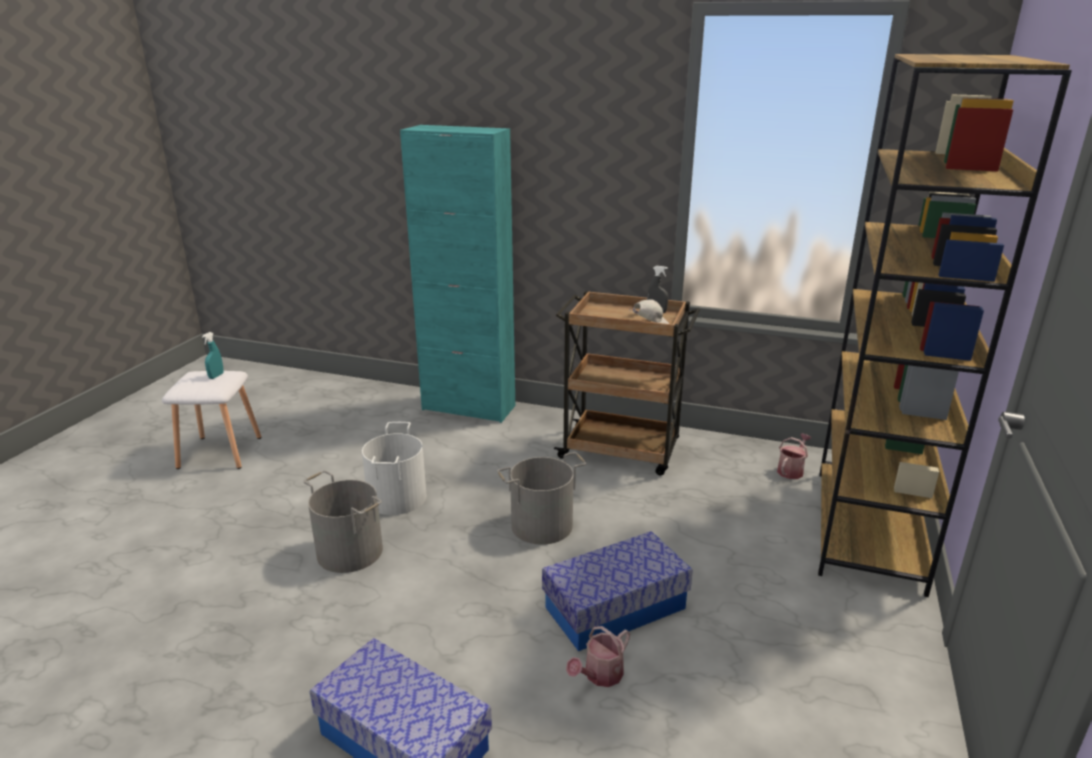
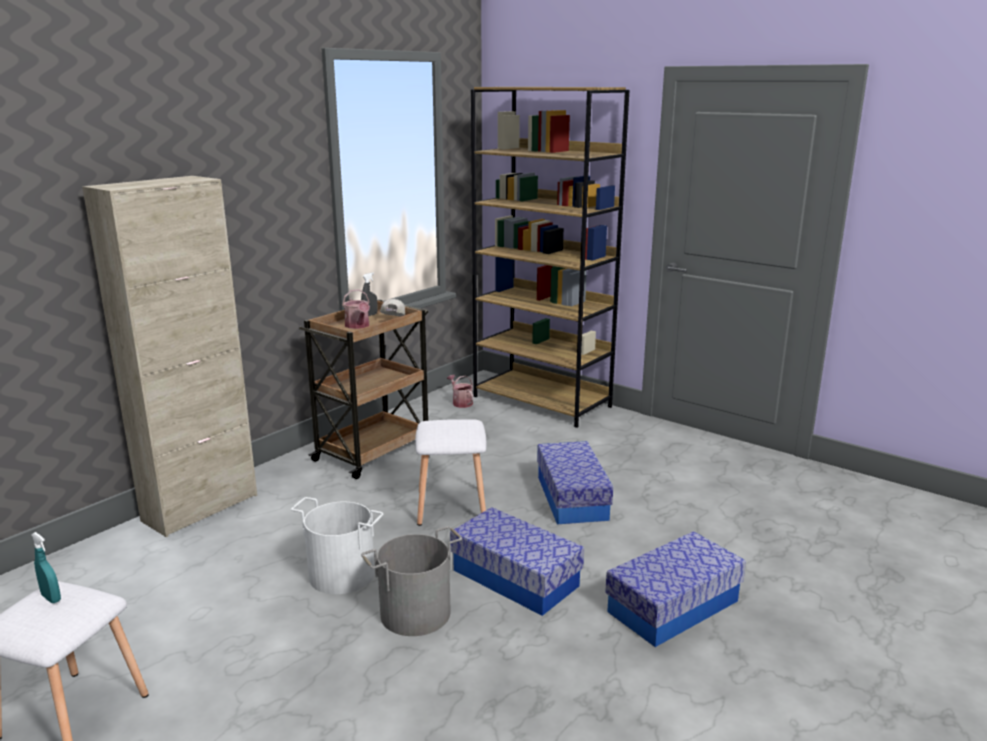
camera: 70 degrees left, 5 degrees down
(423, 599) = (515, 578): none -> storage box
(468, 408) = (200, 508): turquoise cabinet -> beige cabinet
(542, 526) = (453, 506): grey bucket -> white stool
(600, 675) = (635, 517): watering can -> watering can (358, 326)

